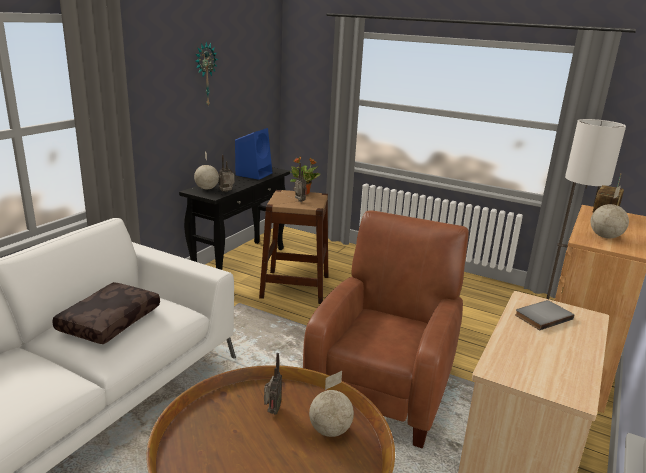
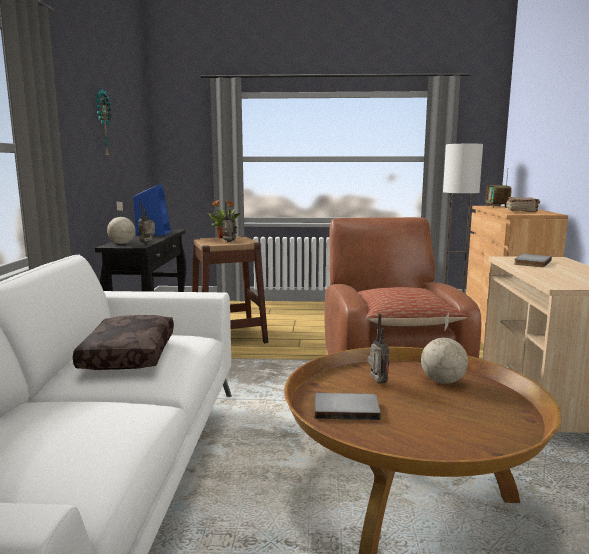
camera: 25 degrees left, 10 degrees down
(214, 431) = (346, 408): none -> grey book
(378, 342) = (403, 321): none -> pillow
(605, 237) = (522, 211): globe -> brown book

